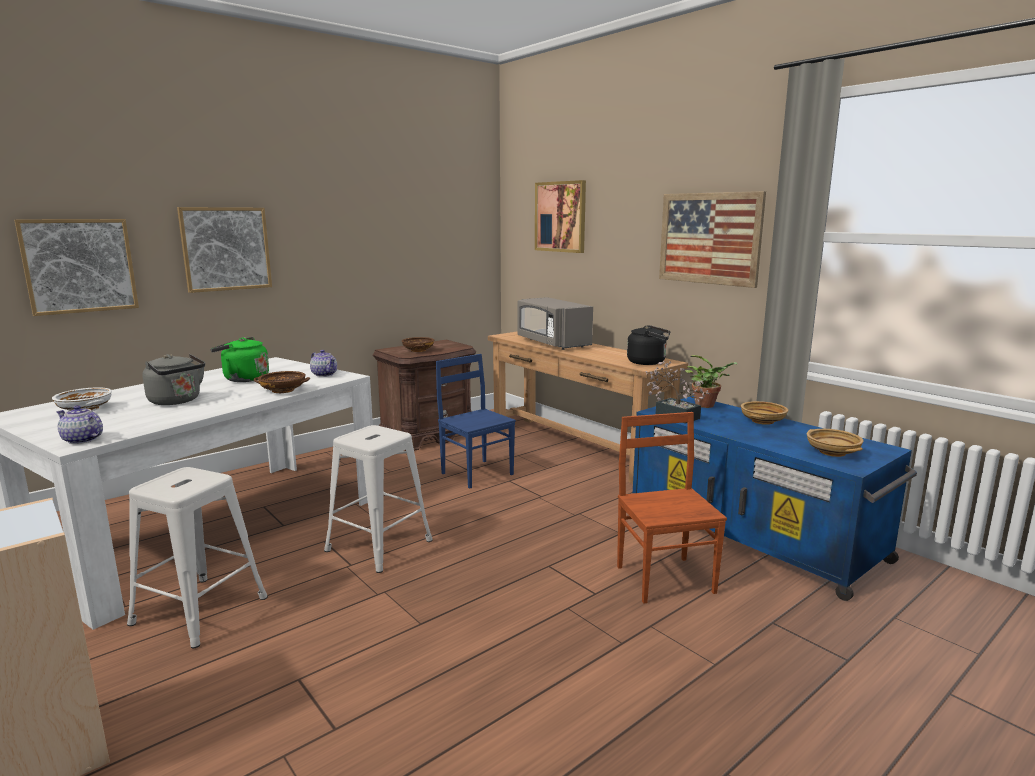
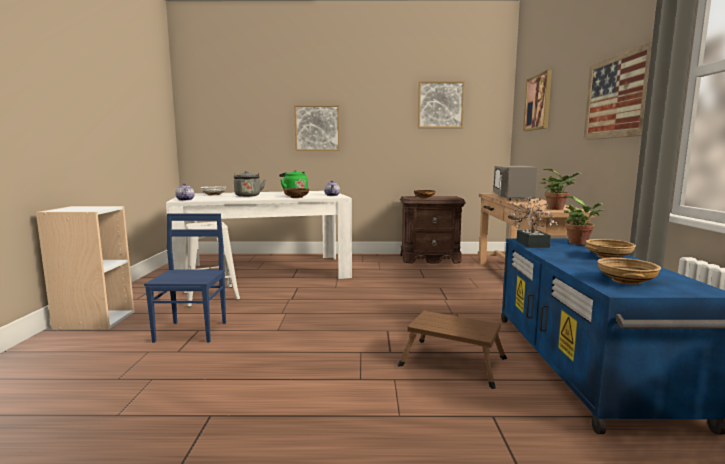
camera: 40 degrees right, 5 degrees down
(79, 266) = (248, 134): picture -> picture (440, 105)
(379, 546) = (317, 296): white stool -> none
(477, 473) = (426, 280): blue chair -> blue chair (192, 331)
(648, 362) = (557, 209): black kettle -> potted plant
(665, 578) = (453, 362): brown chair -> brown step ladder

